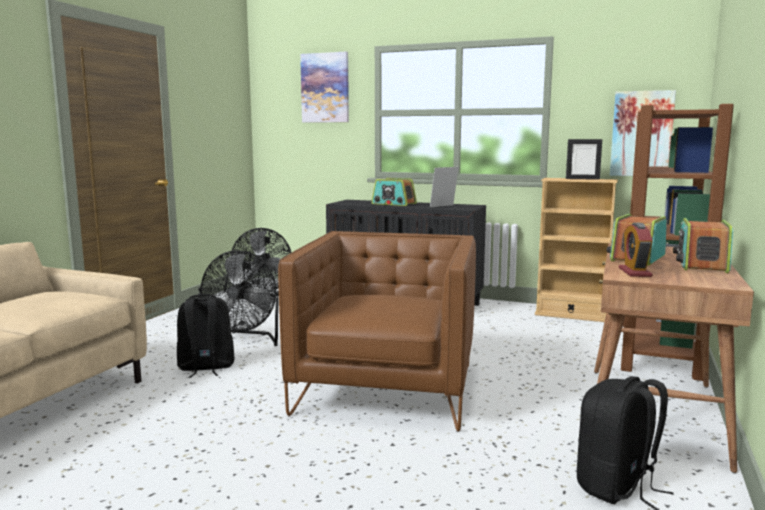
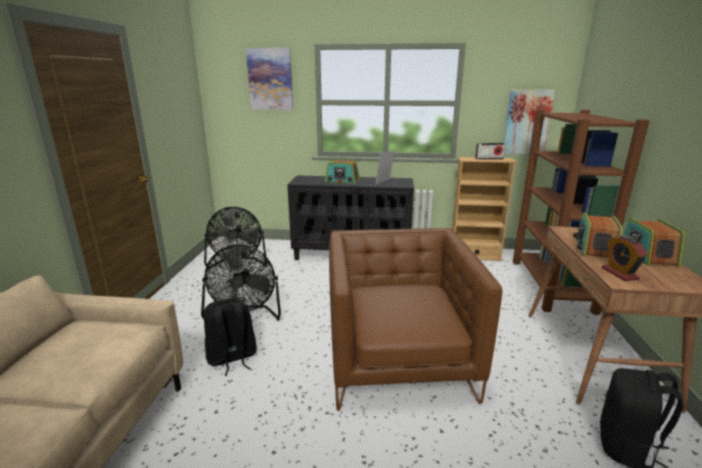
camera: 15 degrees left, 10 degrees up
(582, 179) = (489, 159): picture frame -> radio

